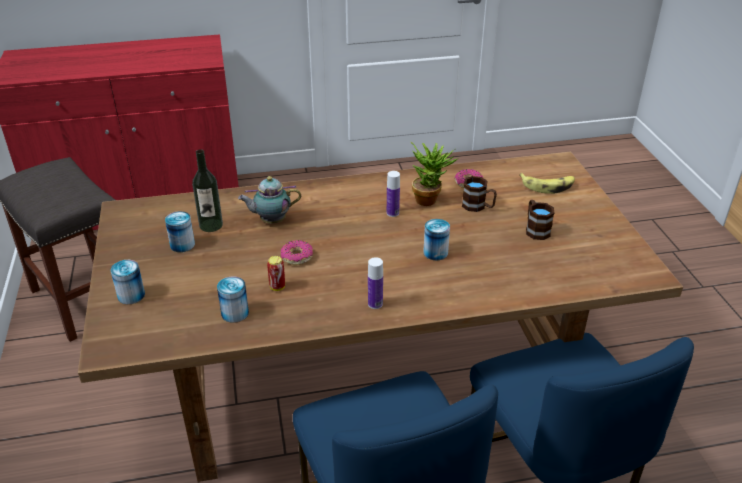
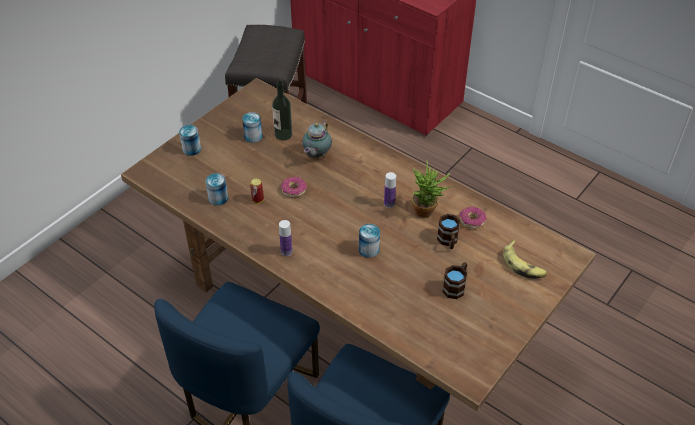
camera: 50 degrees right, 10 degrees up
(271, 221) = (316, 155): teapot -> teapot turned 105 degrees counterclockwise

